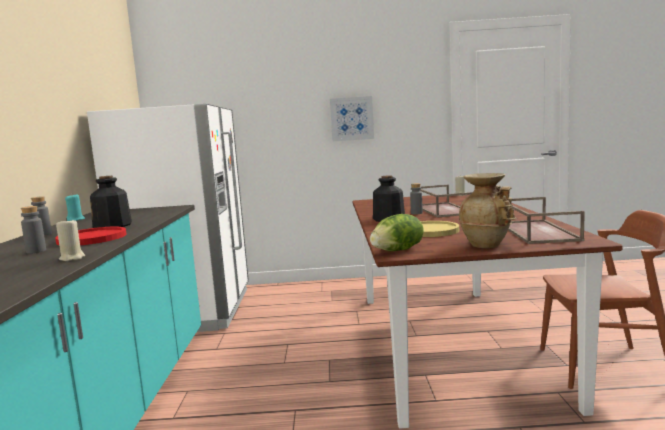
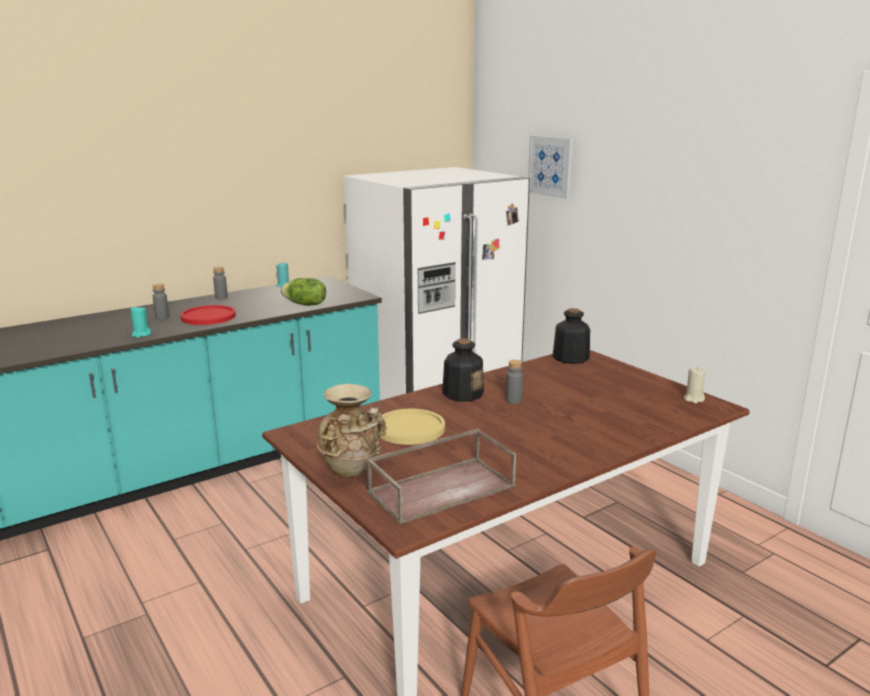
camera: 55 degrees right, 10 degrees up
(72, 258) = (141, 334): beige candle -> turquoise candle
(113, 226) = (259, 306): bottle -> bottle (570, 358)
(351, 119) = (675, 219): picture -> picture (550, 166)
(398, 250) = (304, 432): lettuce -> lettuce (305, 304)
(442, 210) = (551, 410): brown tray -> none

